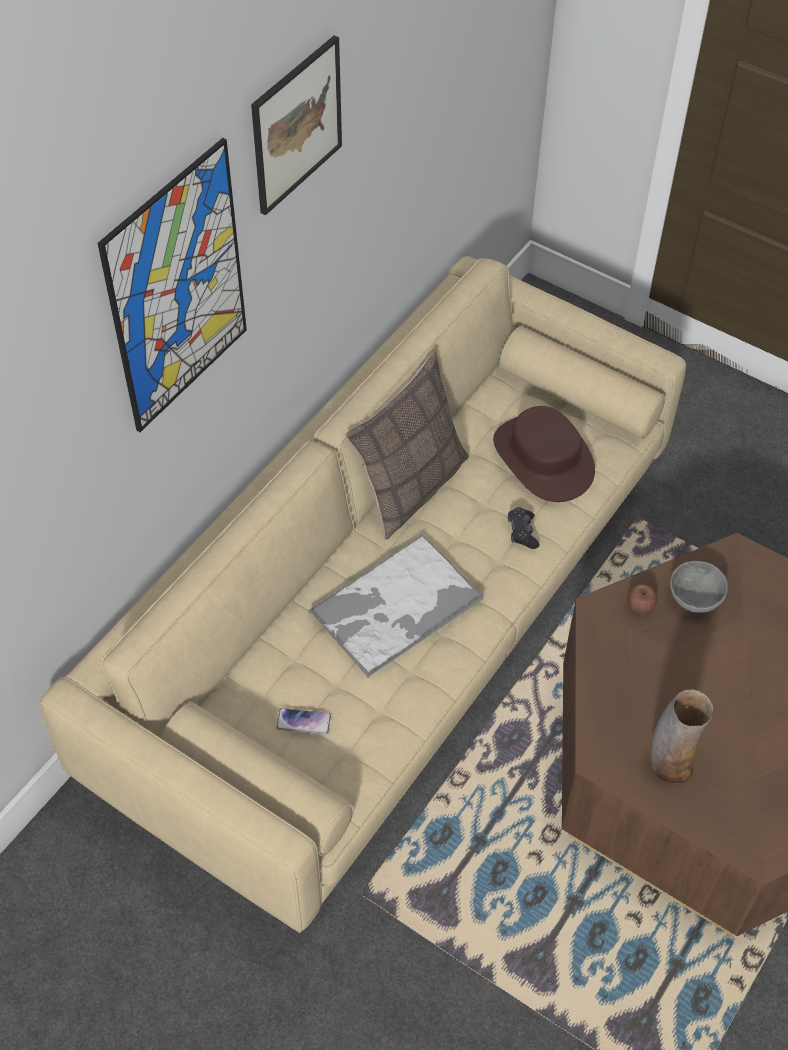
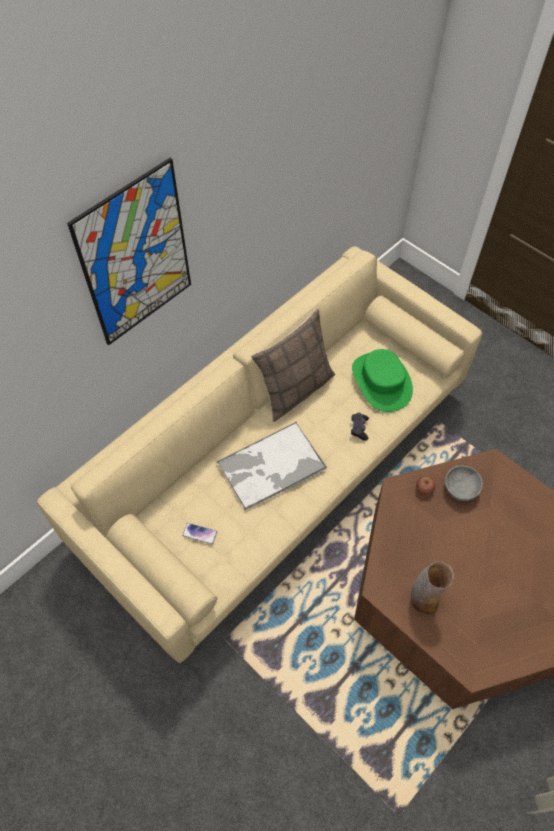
camera: 10 degrees right, 5 degrees up
(296, 125) = (230, 153): picture -> none
(543, 458) = (381, 381): brown hat -> green hat

